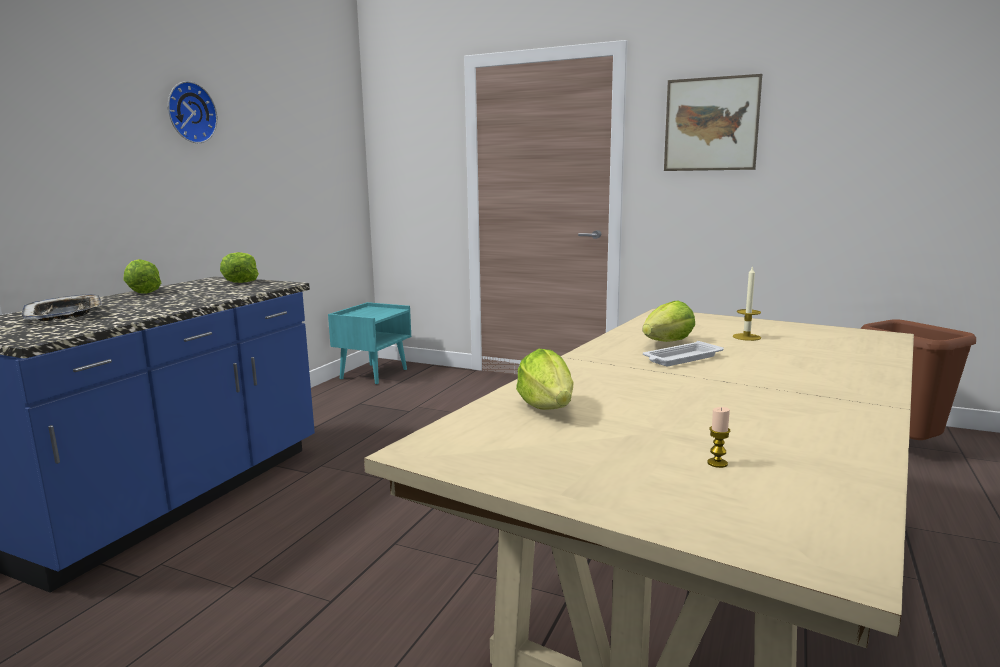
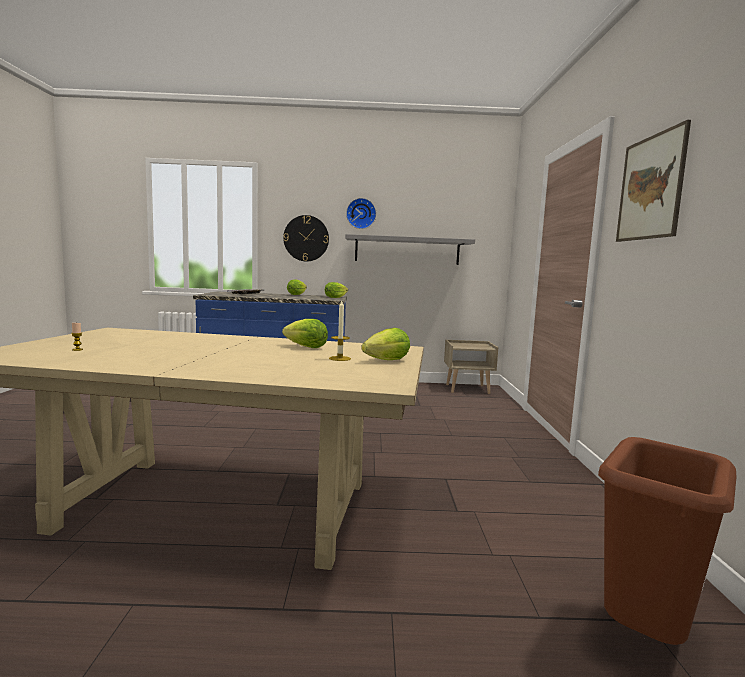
camera: 65 degrees right, 5 degrees down
(96, 165) = (306, 238): none -> wall clock
(264, 180) = (407, 250): none -> grey shelf
(373, 373) = (468, 389): turquoise nightstand -> beige nightstand
(547, 407) = (162, 336): lettuce -> lettuce (387, 361)
(681, 359) = (263, 348): white tray -> none

